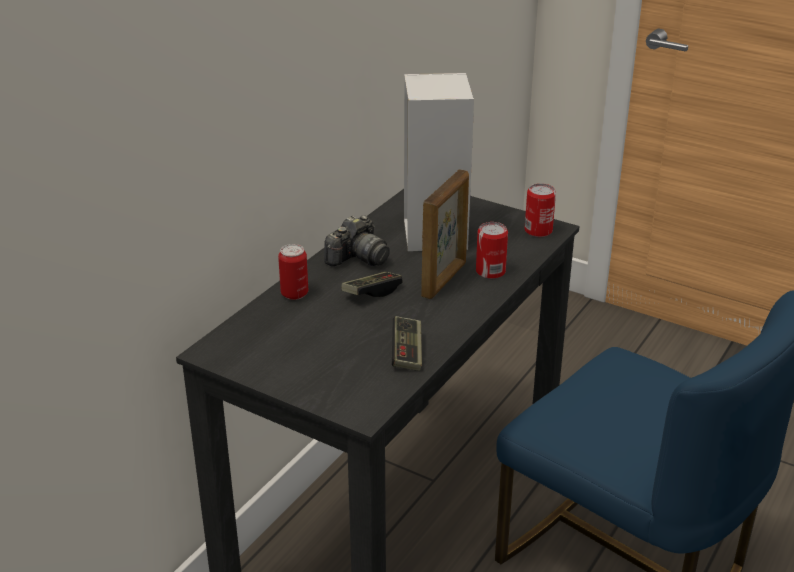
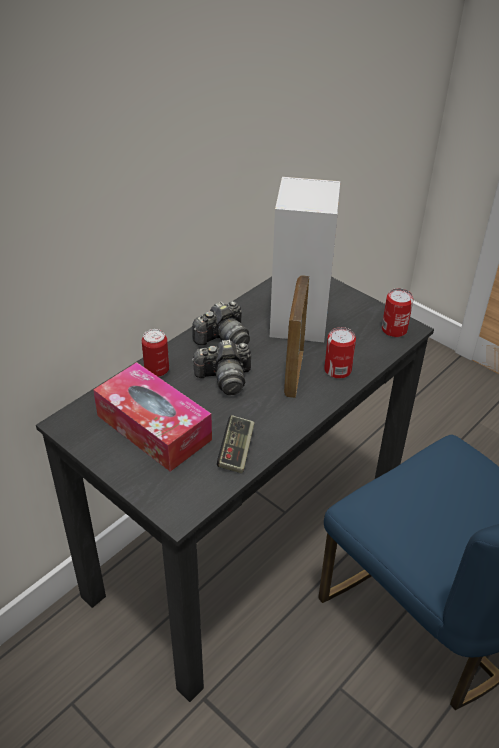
camera: 10 degrees right, 10 degrees up
(310, 343) = (154, 427): none -> tissue box
(372, 292) = (224, 378): game controller -> camera
(444, 280) = (293, 373): picture frame -> picture frame turned 150 degrees clockwise

